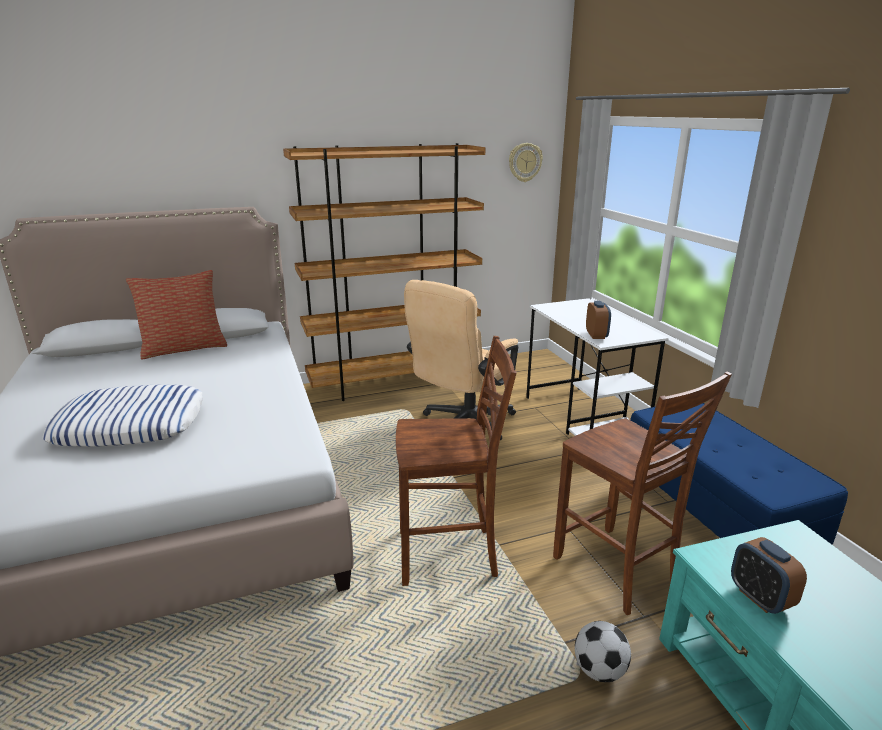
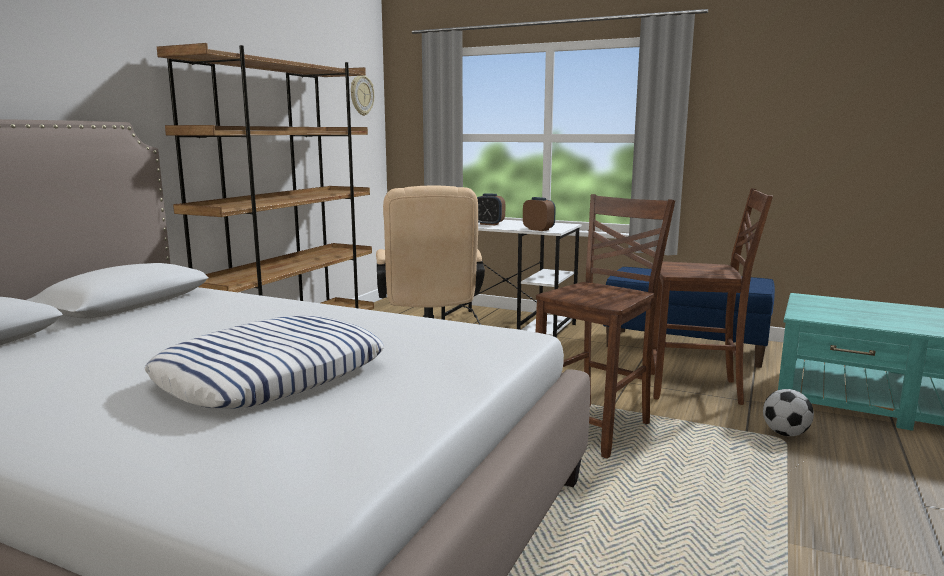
camera: 45 degrees left, 10 degrees down
(184, 348) = (114, 321): pillow -> none
(760, 598) = (854, 319): alarm clock -> alarm clock (489, 224)

